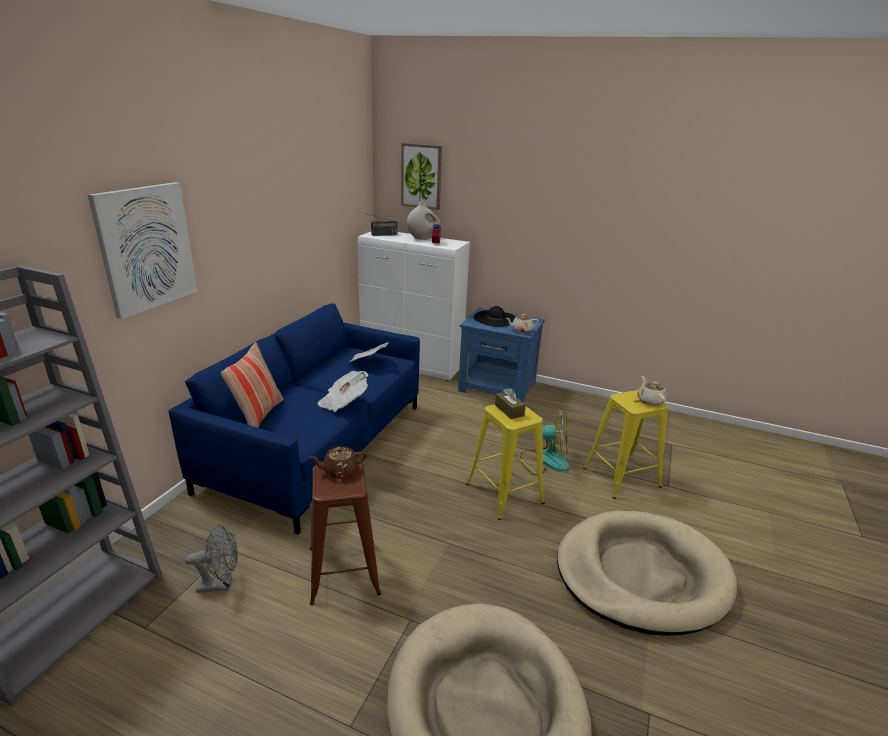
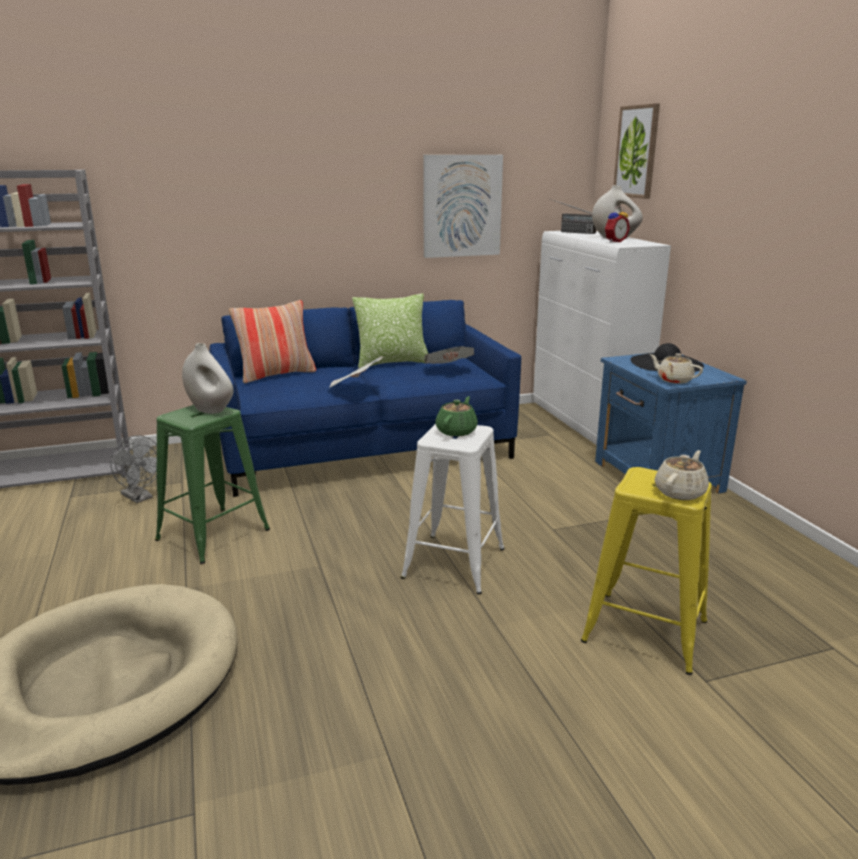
camera: 50 degrees right, 5 degrees down
(146, 248) = (212, 181): picture -> picture (461, 206)
(319, 369) = (392, 363): none -> pillow
(339, 471) = (210, 410): brown teapot -> white vase
(344, 570) = (213, 535): brown stool -> green stool
(504, 493) = (454, 563): yellow stool -> white stool
(509, 410) = (456, 431): brown tissue box -> green teapot
(545, 460) = (568, 562): fan -> none
(641, 574) = (450, 721): beige dog bed -> none

